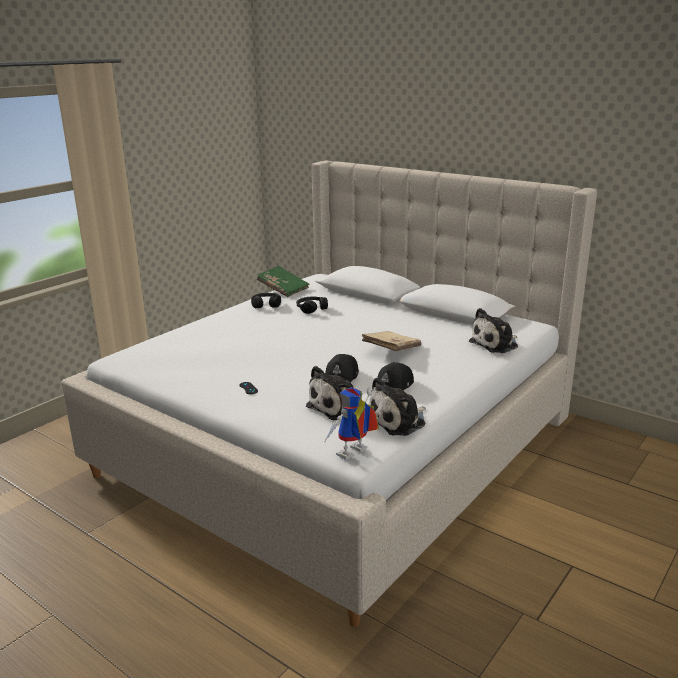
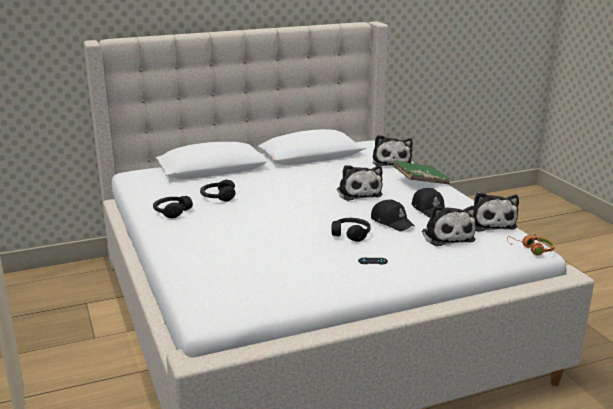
camera: 60 degrees left, 0 degrees up
(283, 289) = (140, 195): green book -> green book (420, 181)
(294, 368) = (351, 234): none -> black headphones
(353, 455) = (532, 249): toy robot -> orange headphones
(391, 350) = (358, 193): beige book -> plush toy

